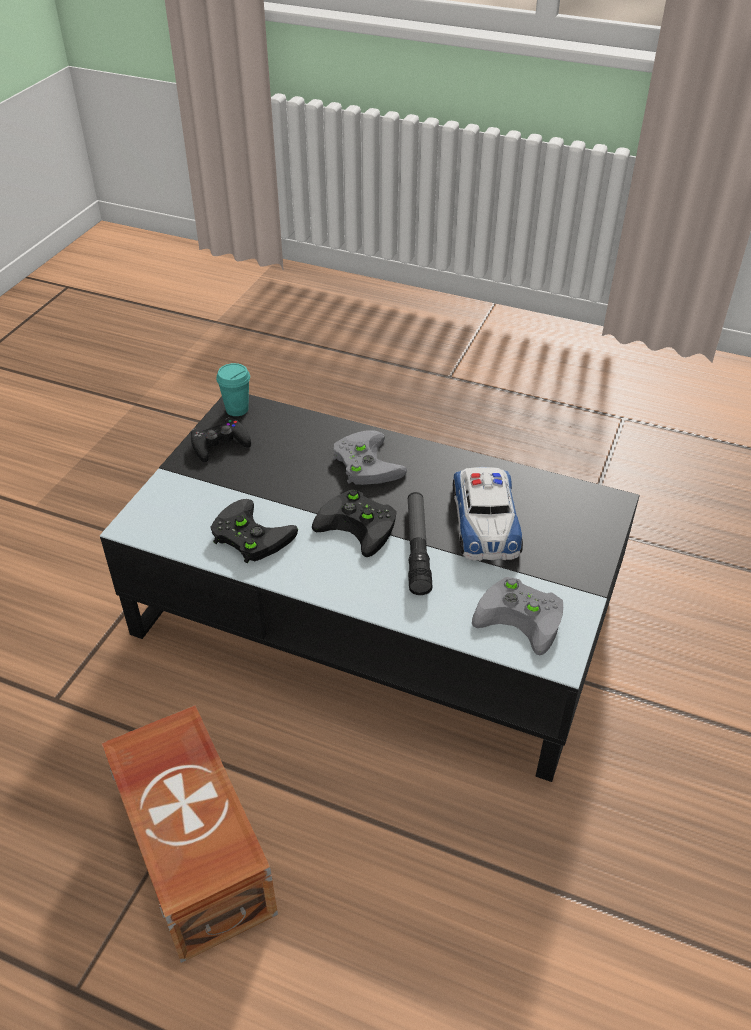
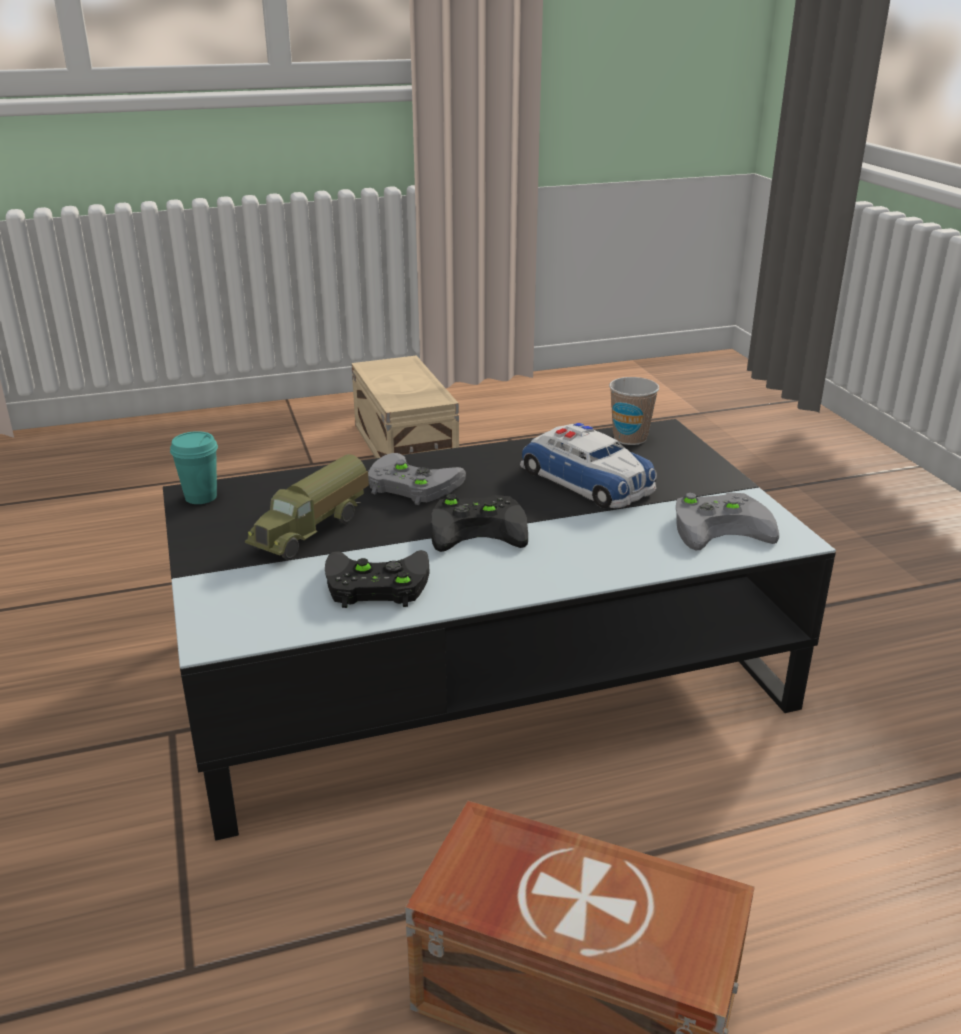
camera: 40 degrees left, 15 degrees down
(220, 444) = (223, 530): black game controller -> none
(265, 472) = (313, 531): none -> toy truck
(417, 548) = (559, 521): flashlight -> none
(530, 391) = (403, 448): none -> beige storage box
(572, 497) = (630, 438): none -> cup

